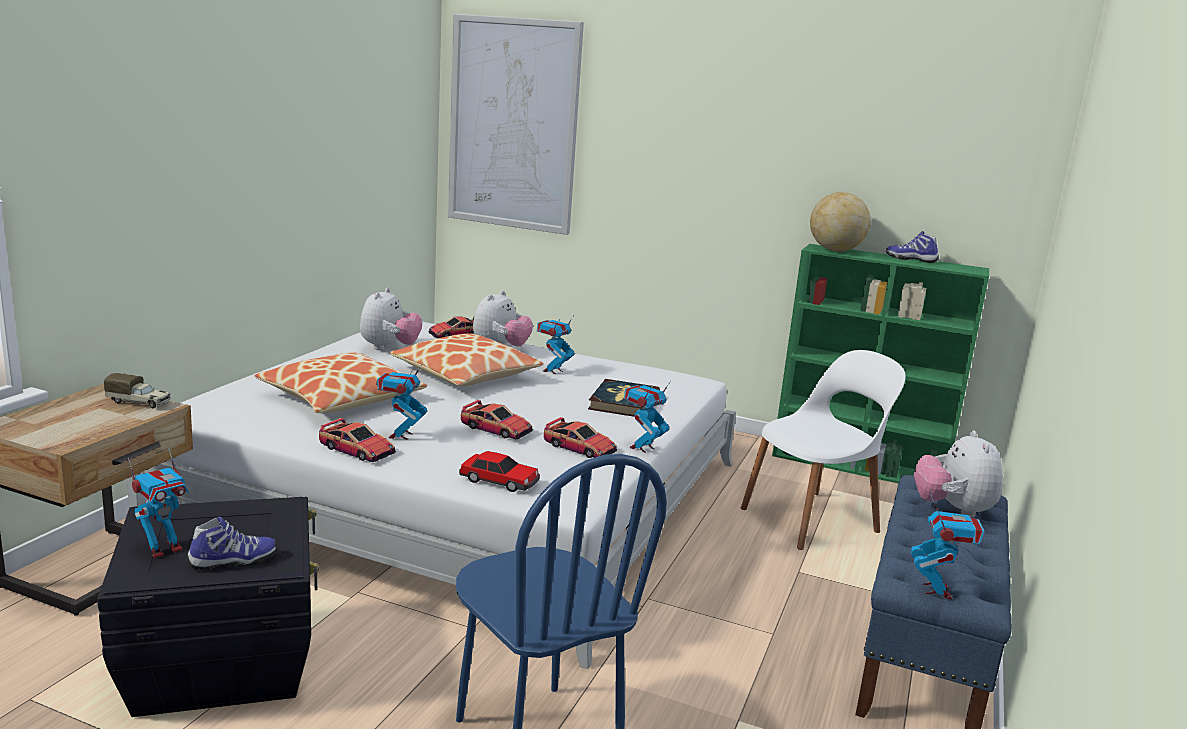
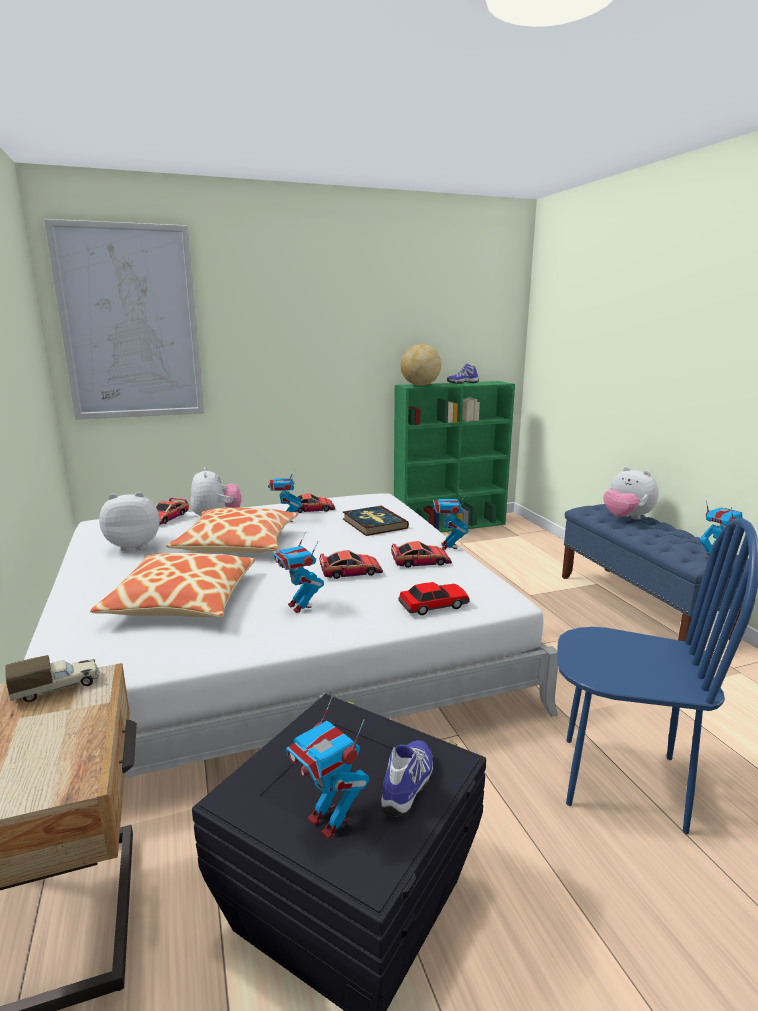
camera: 40 degrees left, 0 degrees up
(164, 549) = (329, 821): toy robot -> toy robot turned 135 degrees clockwise
(357, 450) = (294, 633): toy car -> toy car (312, 509)
(389, 348) = (134, 546): plush toy -> plush toy turned 75 degrees counterclockwise
(812, 519) = (484, 563): white chair -> none

